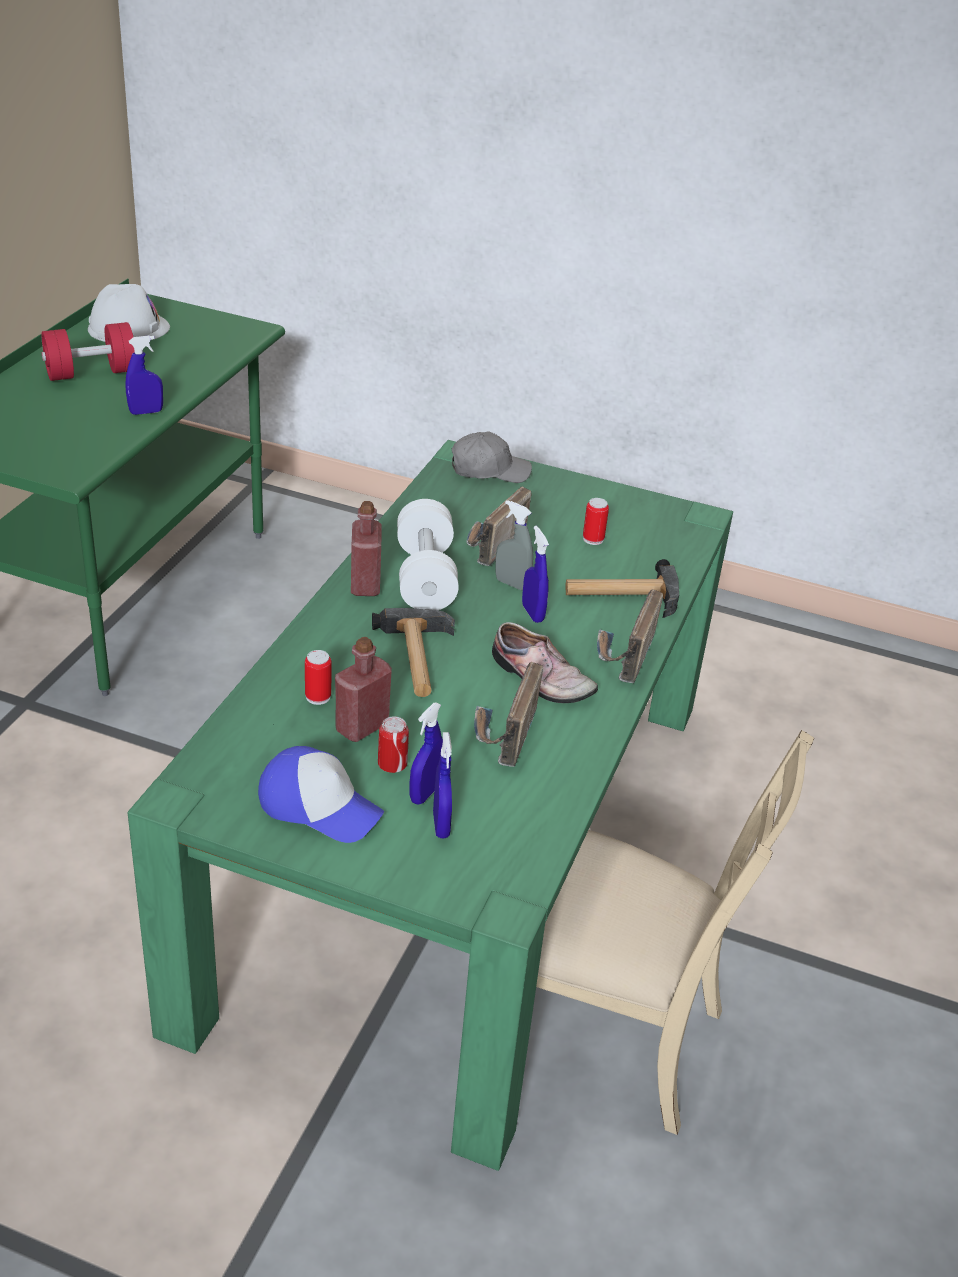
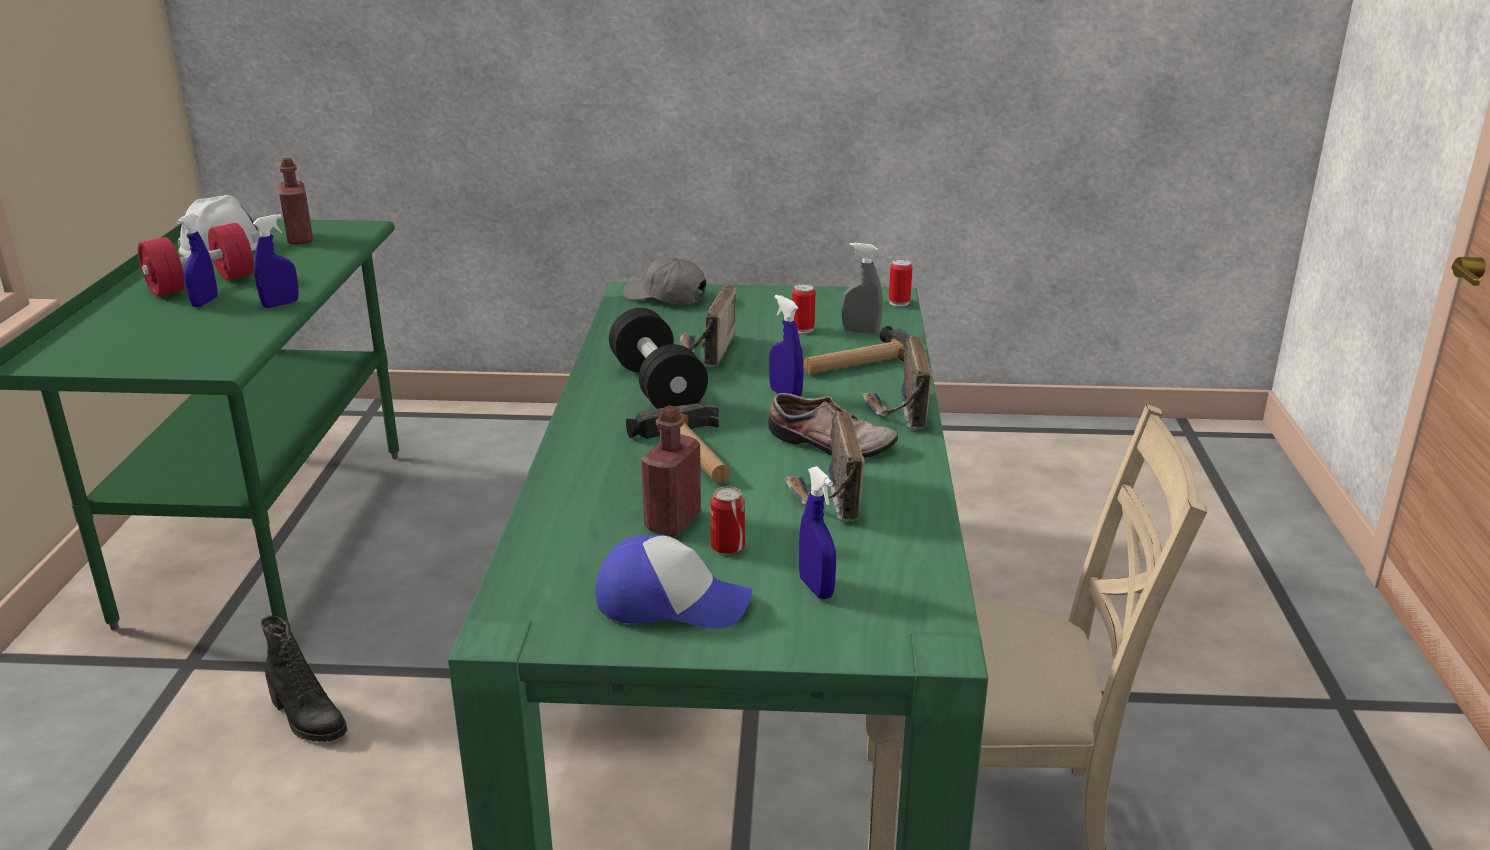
camera: 15 degrees left, 10 degrees down
(96, 779) = (307, 719): none -> black boot
(318, 696) = (607, 506): can -> can (899, 302)
(365, 585) = (598, 404): red bottle -> red bottle (299, 238)
(425, 577) = (657, 387): white dumbbell -> black dumbbell
(425, 793) = (780, 564): blue spray bottle -> blue spray bottle (204, 302)
(489, 470) = (666, 296): grey cap -> grey cap turned 135 degrees counterclockwise
(511, 584) = (748, 376): grey spray bottle -> grey spray bottle (860, 331)

